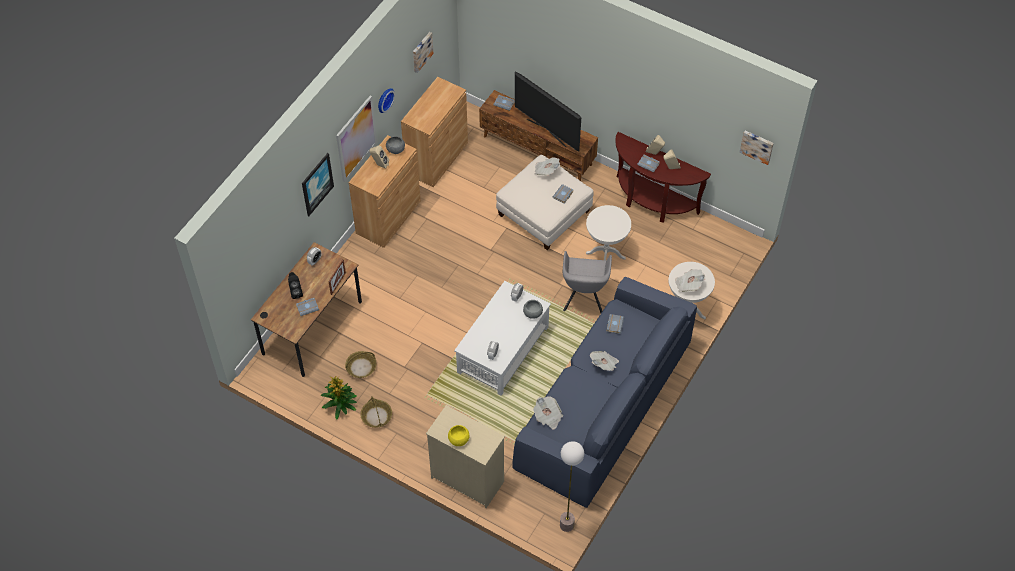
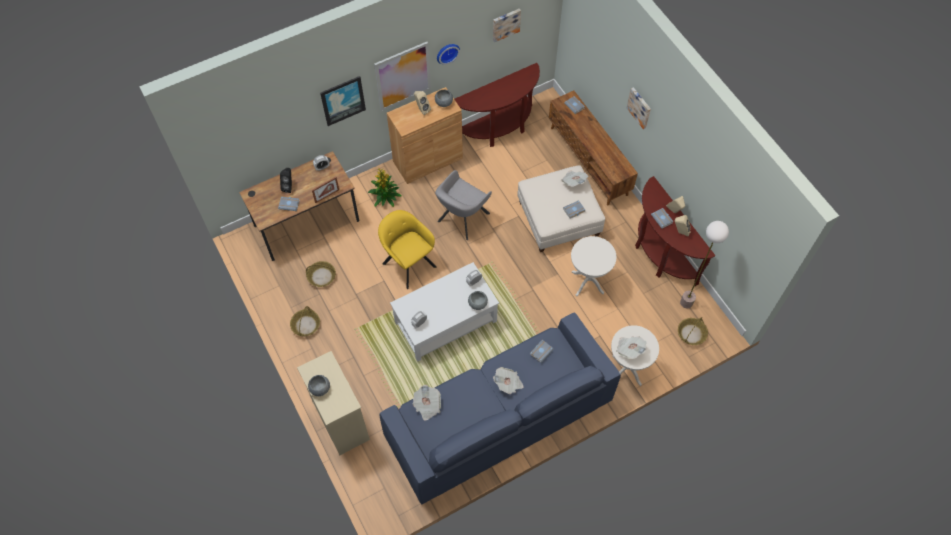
camera: 30 degrees right, 5 degrees up
(339, 404) = (284, 299): potted plant -> potted plant (384, 196)
(433, 316) = (408, 263): none -> yellow armchair
(436, 158) = (499, 128): brown cabinet -> brown console table
(458, 439) = (320, 388): yellow bowl -> grey bowl
(546, 132) = (595, 148): television -> none
(567, 525) = (396, 510): floor lamp -> floor lamp (686, 302)
(584, 297) = (545, 310): grey armchair -> grey armchair (462, 219)
(720, 256) = (691, 334): none -> basket
(757, 146) = (760, 251): picture -> picture (640, 107)

